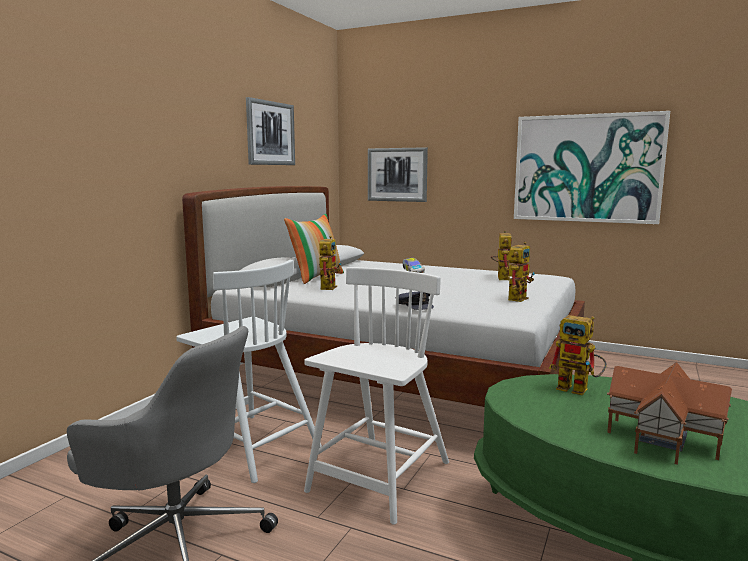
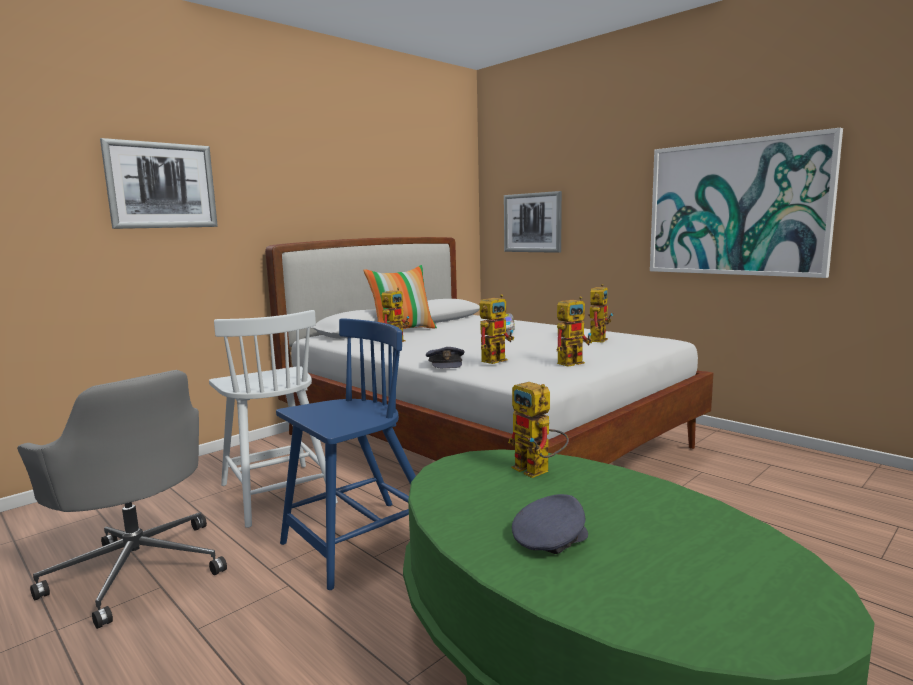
camera: 20 degrees right, 0 degrees up
(270, 133) = (381, 183): picture -> picture (162, 185)
(379, 478) = (360, 543): white chair -> blue chair
(457, 299) = (496, 359): none -> toy robot
(661, 438) = (549, 539): toy house -> grey cap

